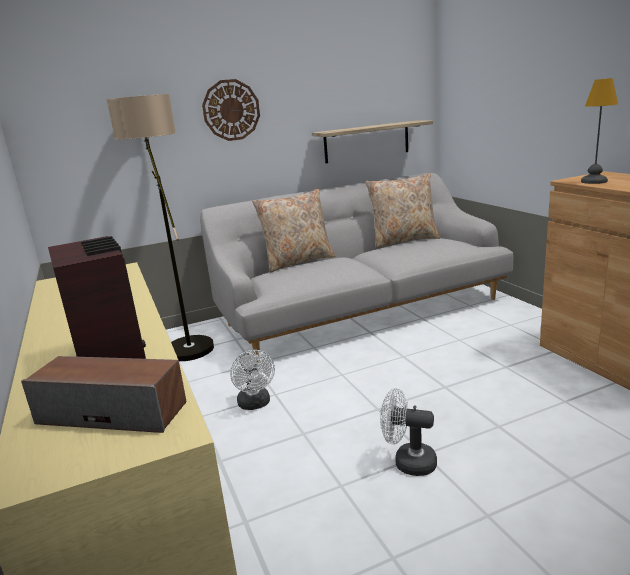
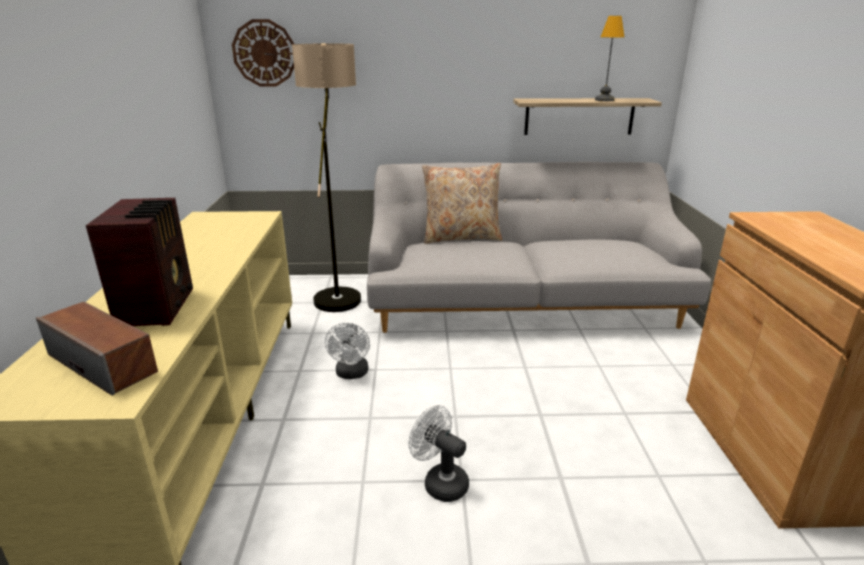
camera: 20 degrees right, 5 degrees up
(231, 110) = (425, 65): wall clock -> wall clock (264, 53)
(403, 240) = (590, 237): beige pillow -> none
(593, 181) = (778, 225): table lamp -> table lamp (604, 100)

